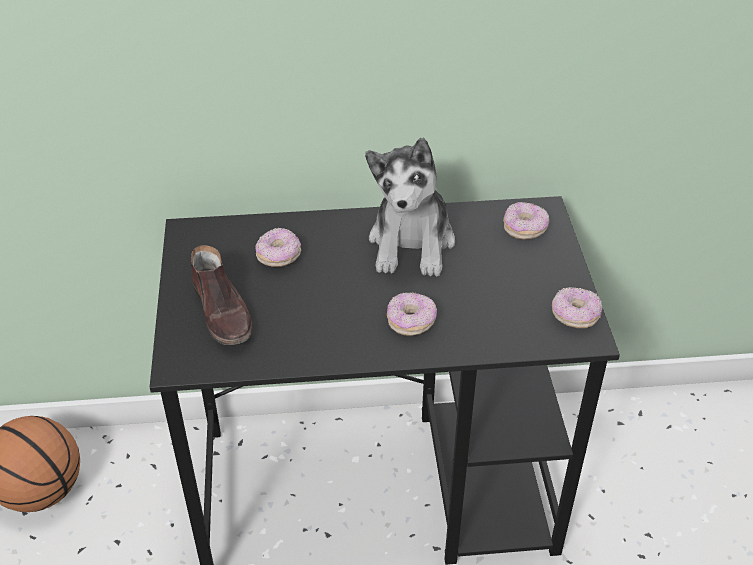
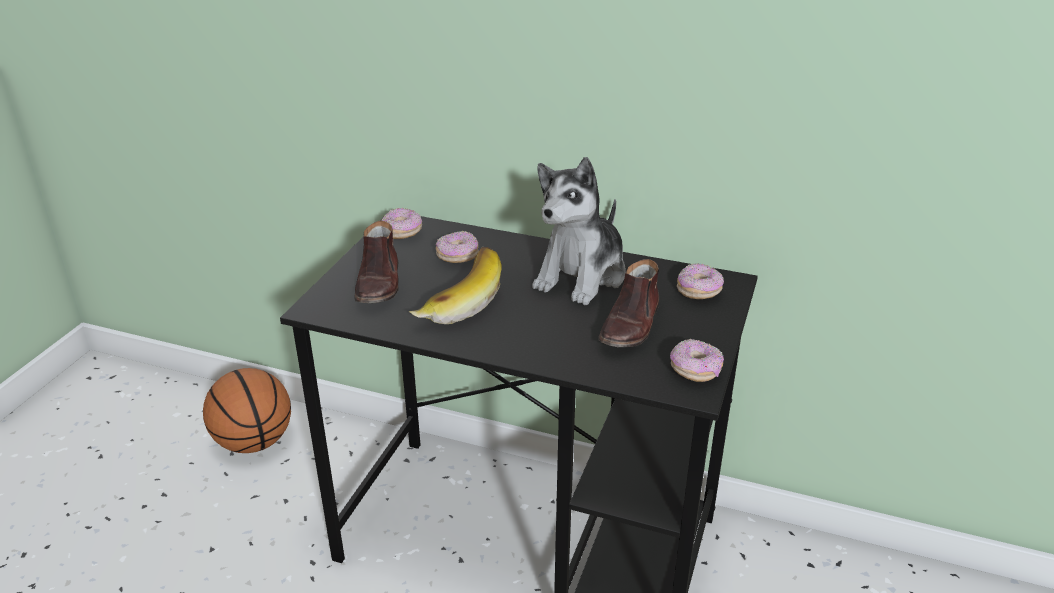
camera: 25 degrees right, 10 degrees down
(315, 309) = (456, 300): none -> banana
(411, 322) = (533, 332): donut -> donut (402, 232)
(491, 284) = (631, 325): none -> brown shoe

